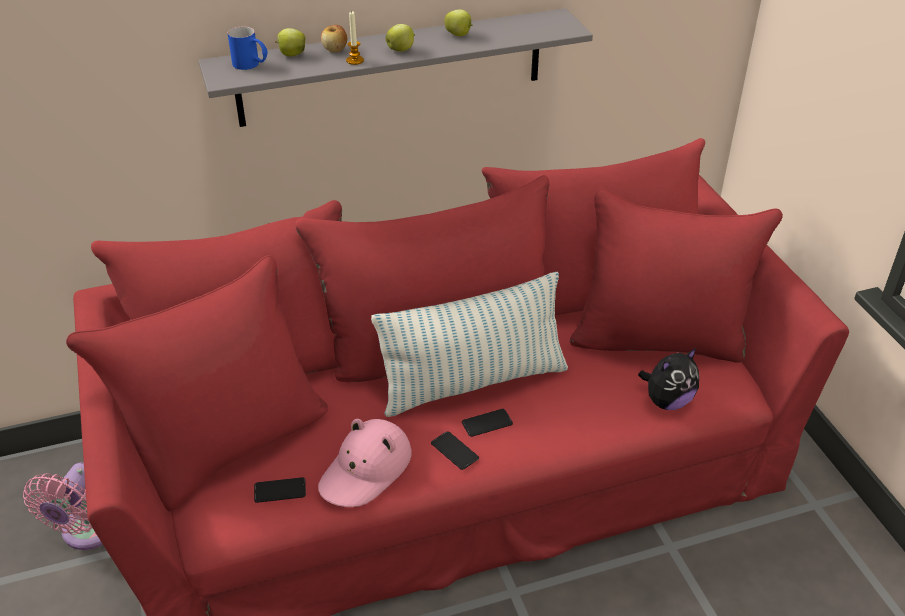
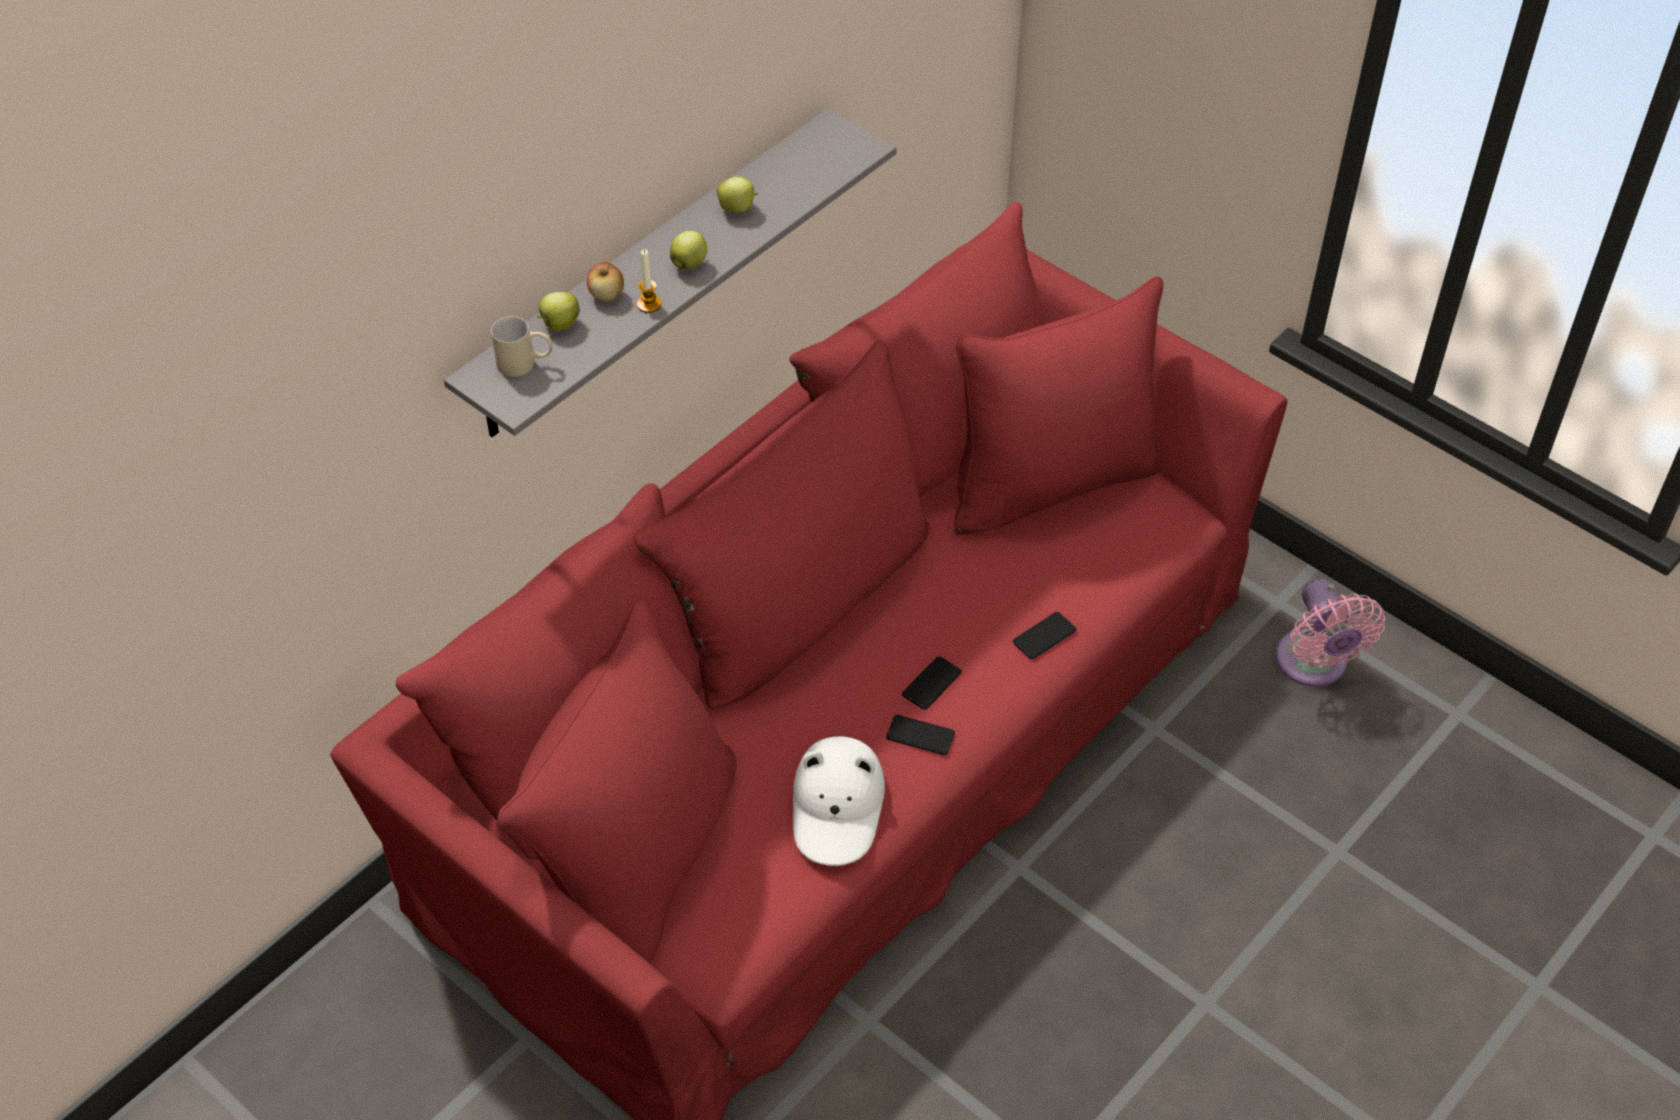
camera: 30 degrees left, 10 degrees up
(86, 532) = (443, 1057): pink fan -> pink fan (1314, 665)
(251, 65) = (525, 363): blue mug -> beige mug
(280, 490) = (758, 880): phone -> phone (1044, 636)
(366, 470) = (838, 807): pink hat -> white hat
(473, 383) = (878, 638): pillow -> none
(667, 401) = (1111, 562): plush toy -> none

